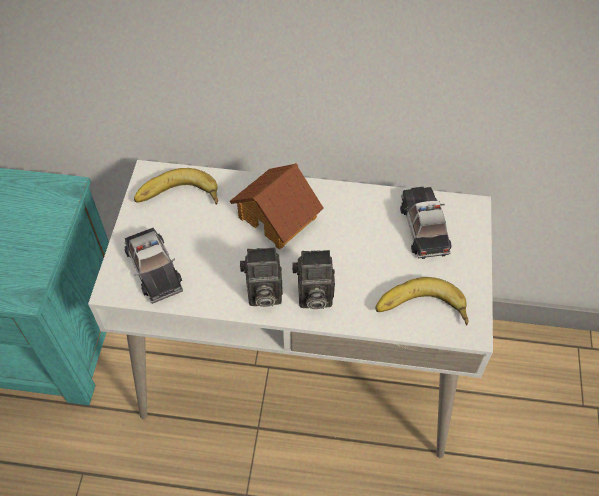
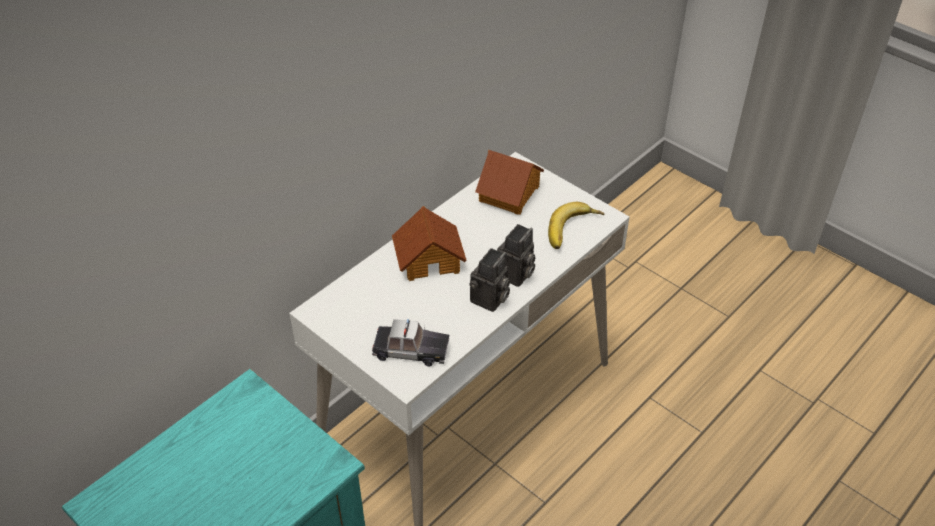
camera: 55 degrees left, 10 degrees down
(178, 199) = (356, 306): banana -> none
(424, 227) = (510, 193): toy car -> toy house

